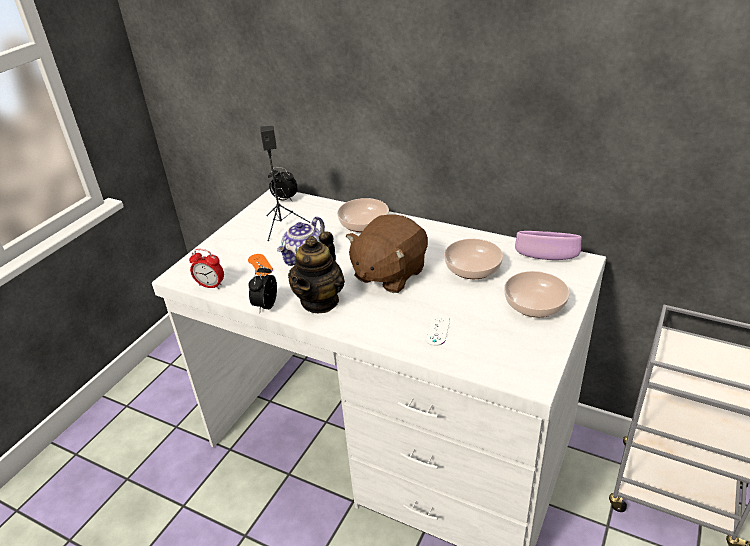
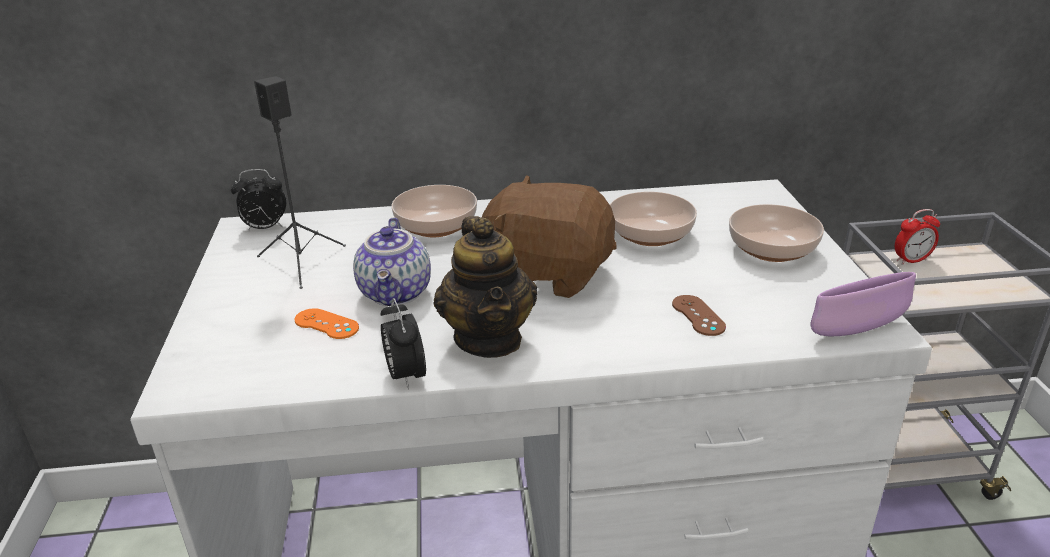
camera: 35 degrees left, 5 degrees down
(210, 285) = (266, 382): alarm clock -> alarm clock (911, 260)
(389, 274) = (548, 273): brown plush toy -> brown plush toy turned 105 degrees clockwise
(437, 330) = (698, 315): white game controller -> brown game controller
(546, 258) = (719, 198): purple bowl -> purple bowl (857, 329)

